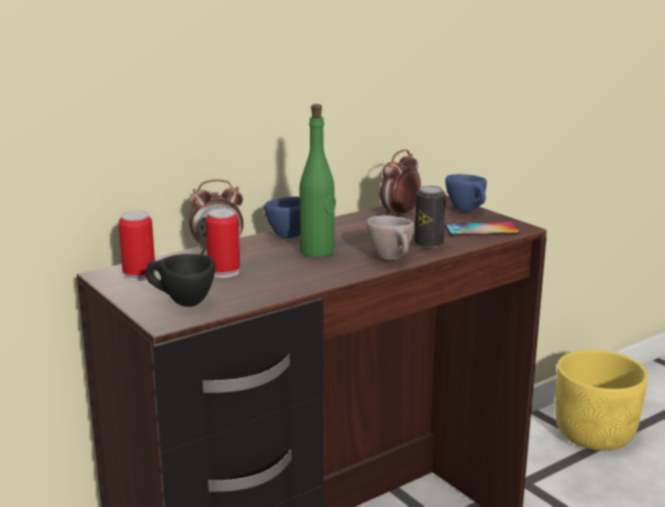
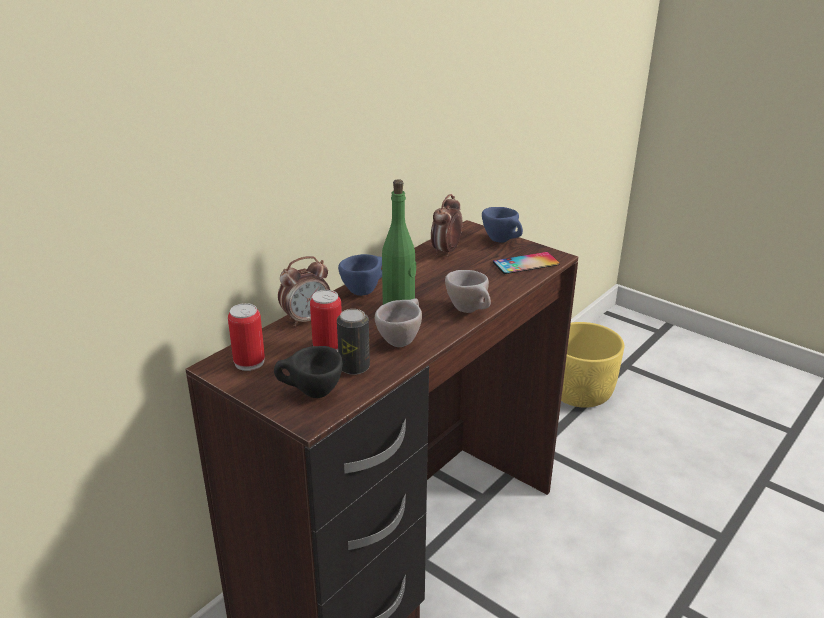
camera: 15 degrees left, 10 degrees up
(303, 273) = (401, 339): none -> beige cup
(428, 244) = (490, 287): can -> can (354, 367)

